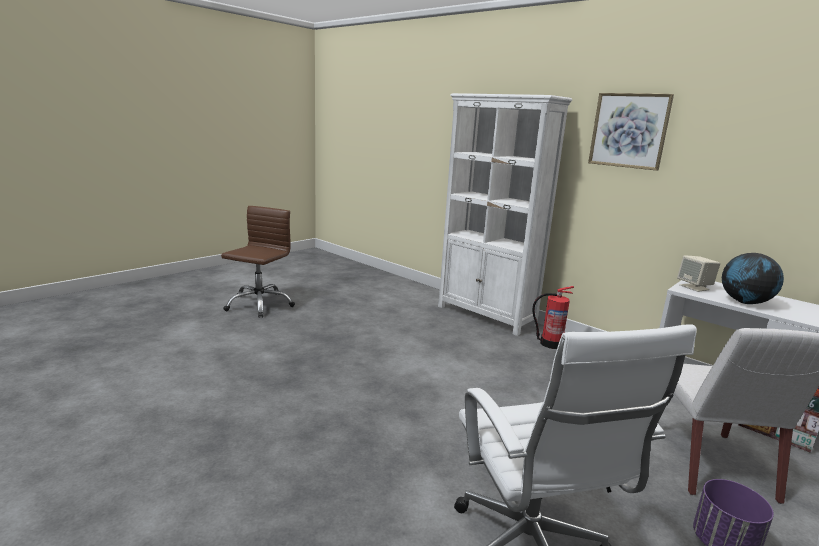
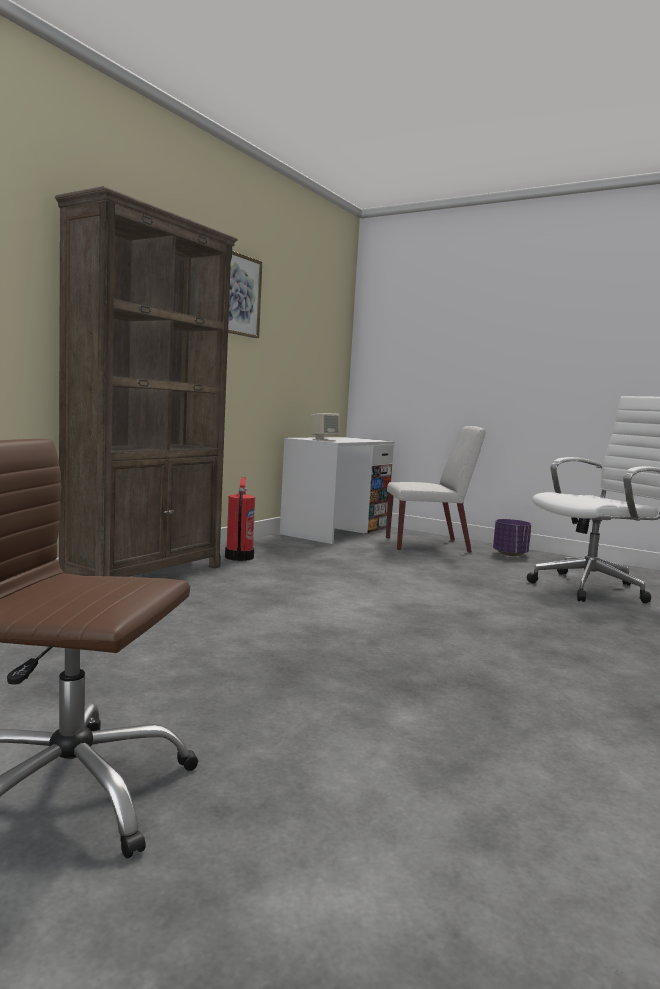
camera: 100 degrees left, 10 degrees down
(486, 316) = (146, 575): white bookcase -> brown bookcase
(745, 302) = (351, 440): globe -> none

